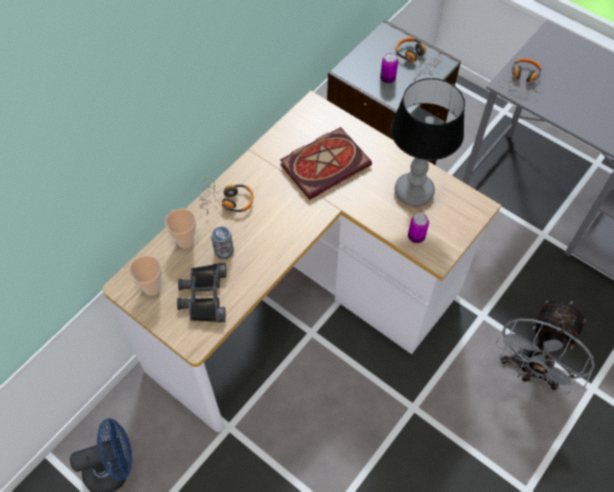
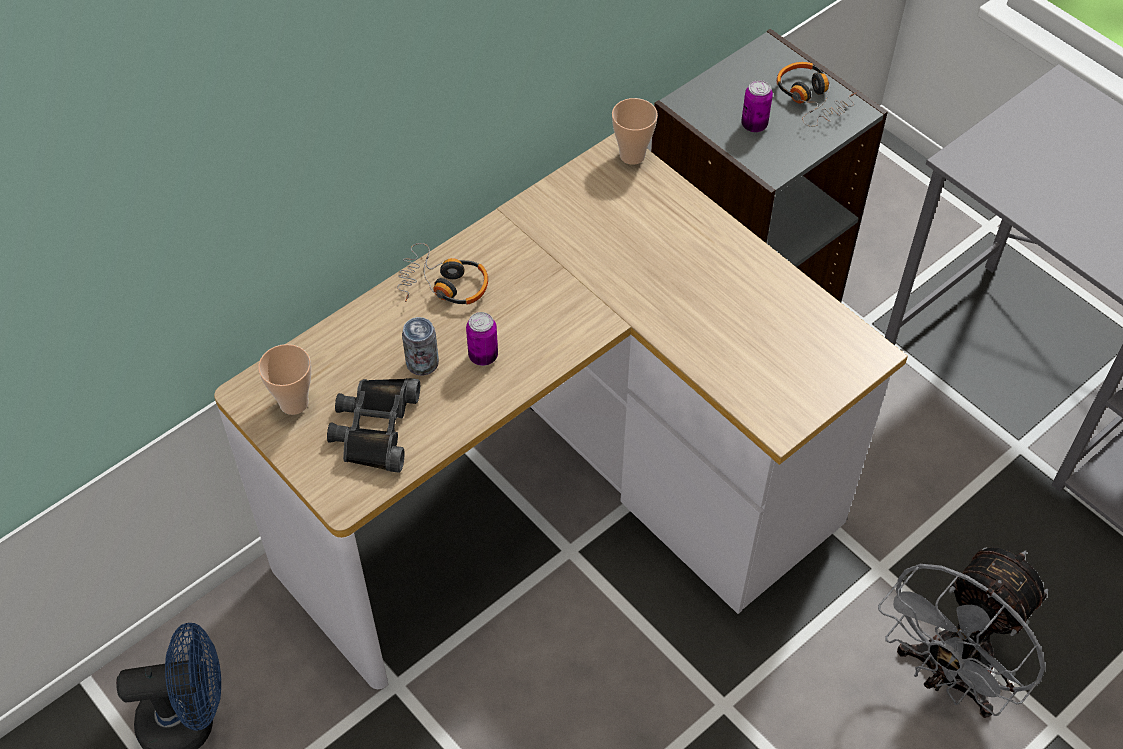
camera: 10 degrees right, 5 degrees down
(185, 241) = (363, 338): cup -> cup (632, 155)
(326, 163) = (621, 248): book -> none
(413, 192) = (760, 315): table lamp -> none
(416, 237) = (749, 386): can -> can (483, 356)
(522, 81) = (991, 159): headphones -> none

